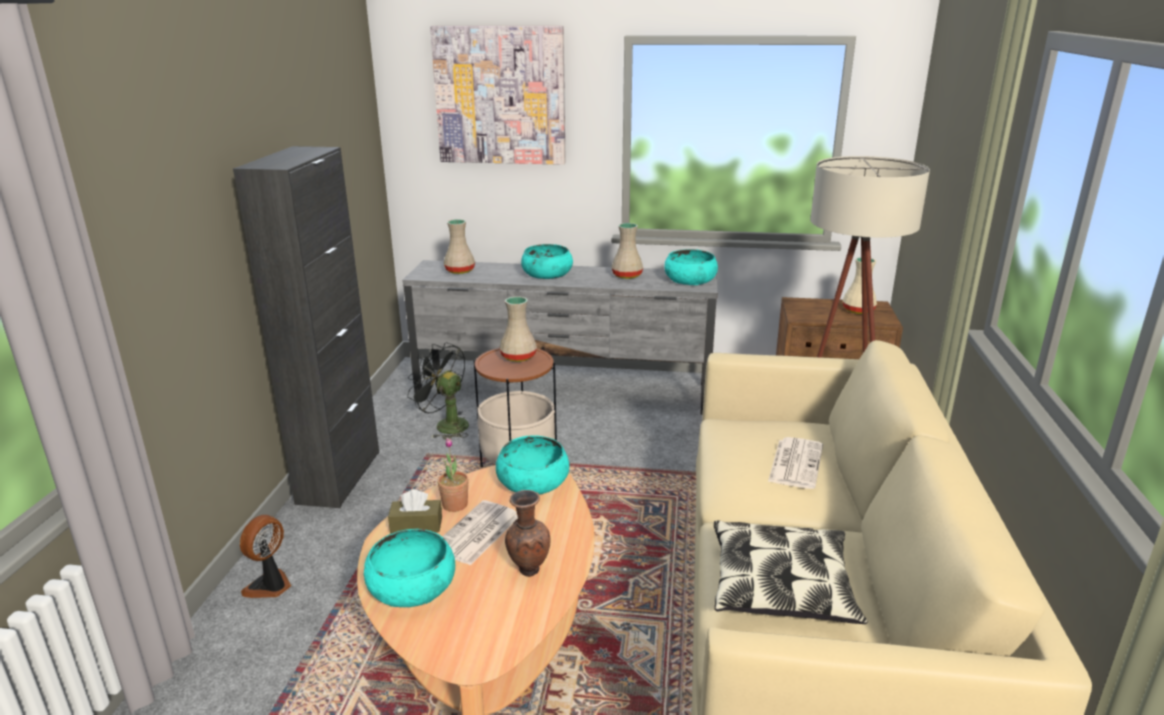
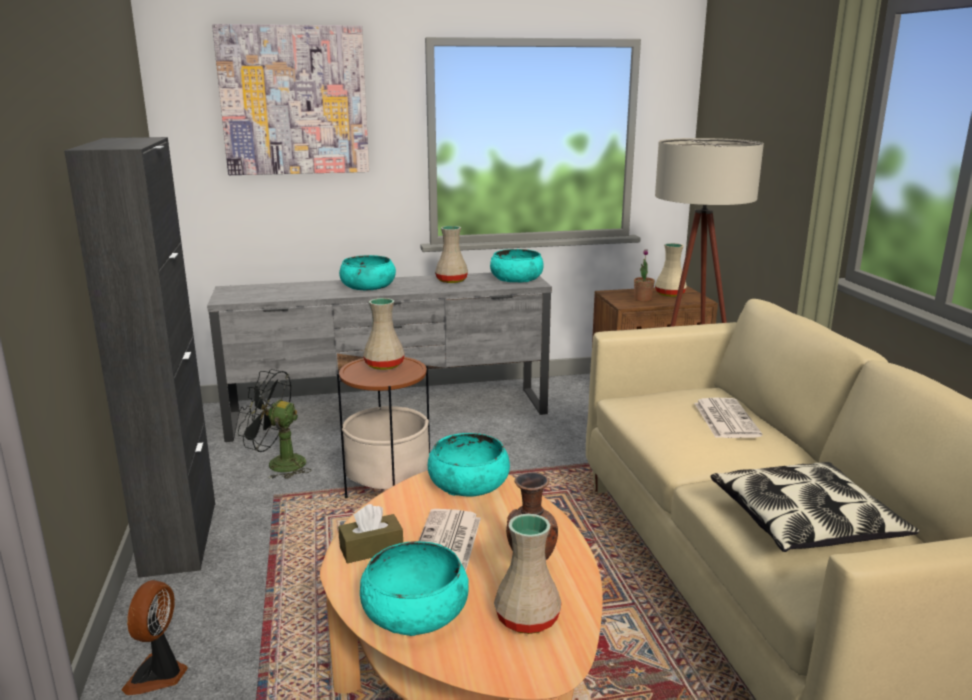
camera: 20 degrees left, 5 degrees down
(455, 504) = (400, 520): potted plant -> potted plant (643, 299)
(459, 271) = (267, 292): beige vase -> beige vase (526, 619)

